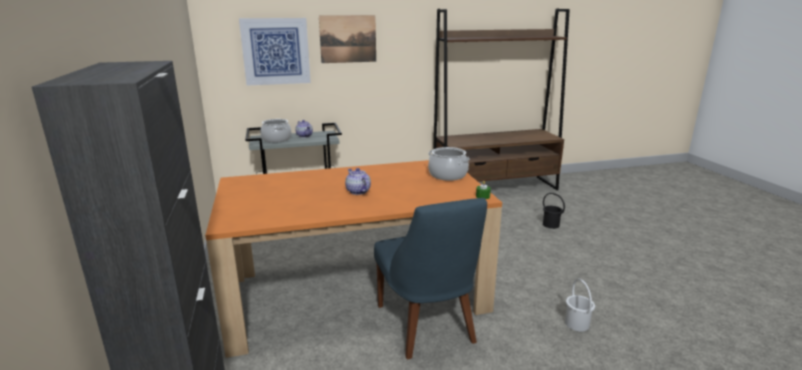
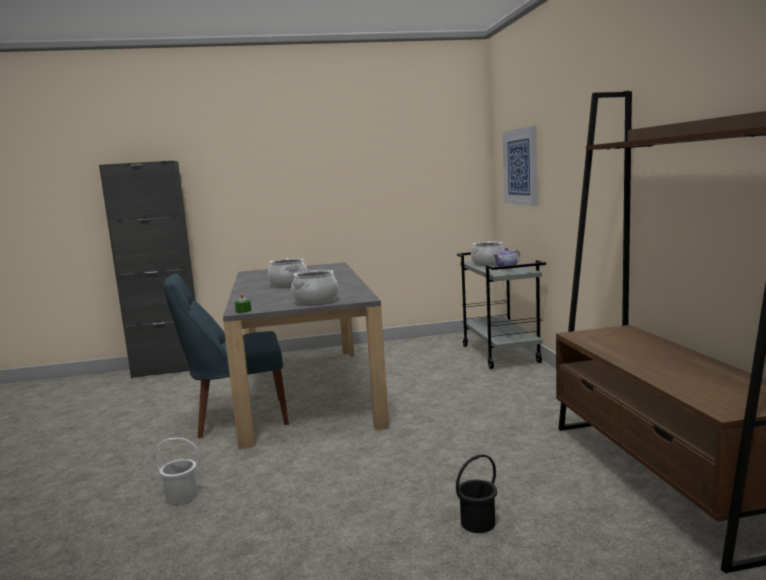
camera: 95 degrees right, 10 degrees down
(348, 39) = (560, 150): picture -> none
(356, 293) = (306, 390): orange dining table -> grey dining table
(357, 191) = (288, 284): teapot -> cooking pot

